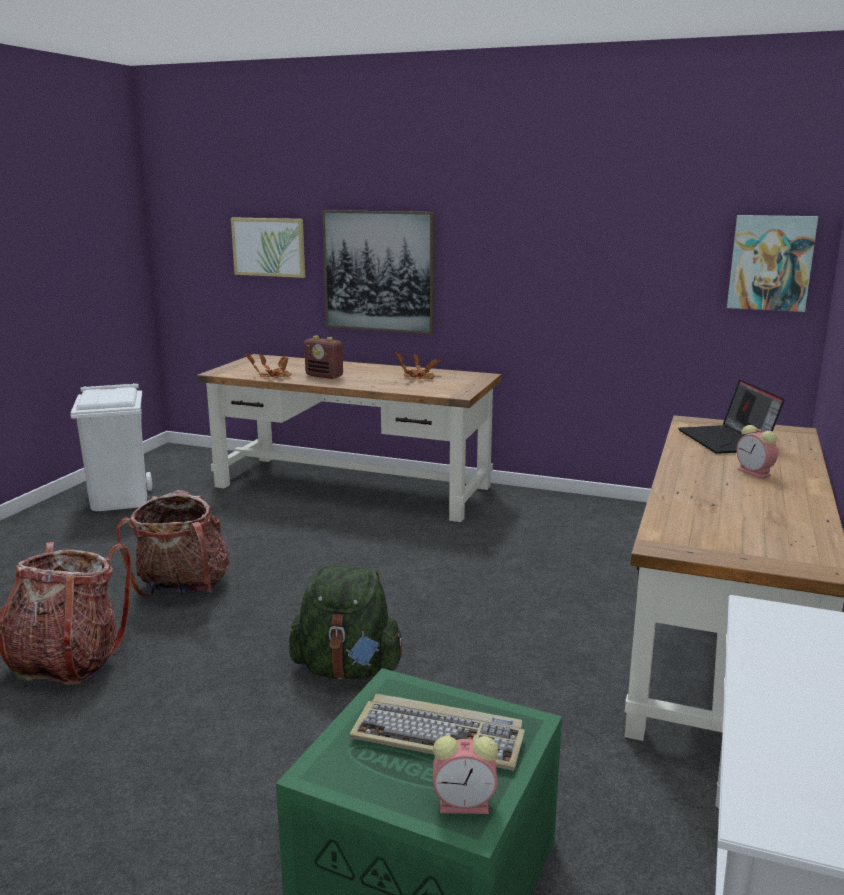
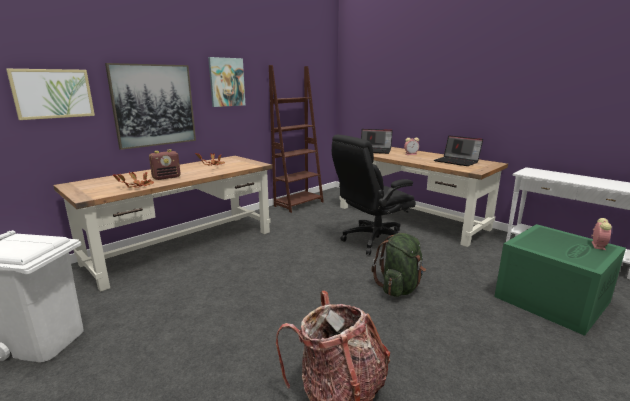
camera: 65 degrees left, 0 degrees up
(182, 588) = (264, 327): backpack -> none
(440, 736) = (555, 242): keyboard -> none
(523, 613) = (371, 241): none -> black office chair
(623, 512) = (298, 204): none -> brown bookcase
(752, 522) = (457, 161): none -> laptop
(771, 263) = (322, 87): picture -> picture (226, 82)

